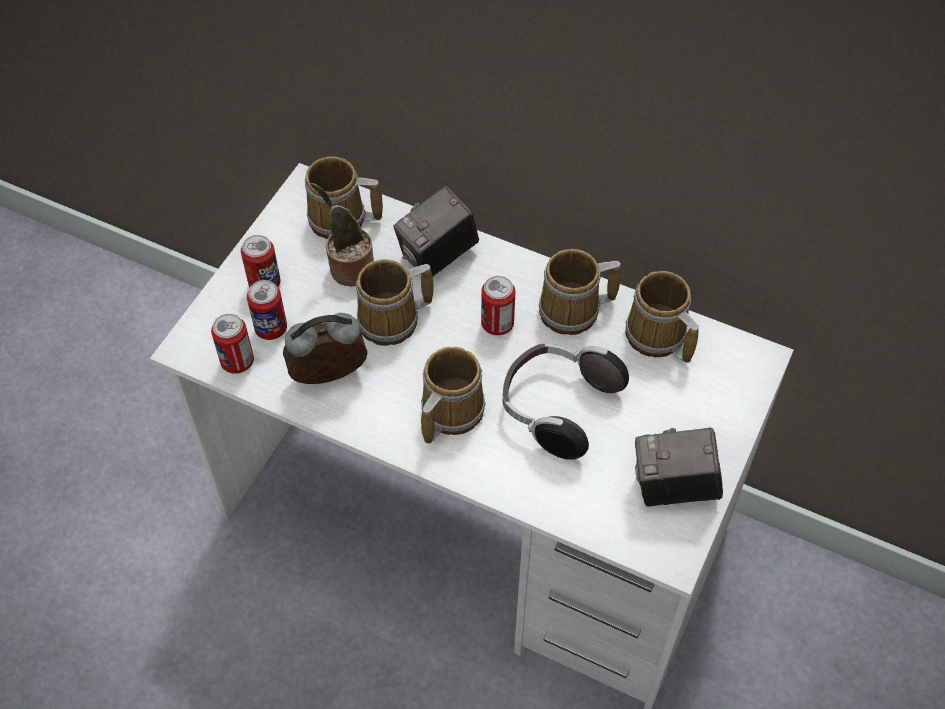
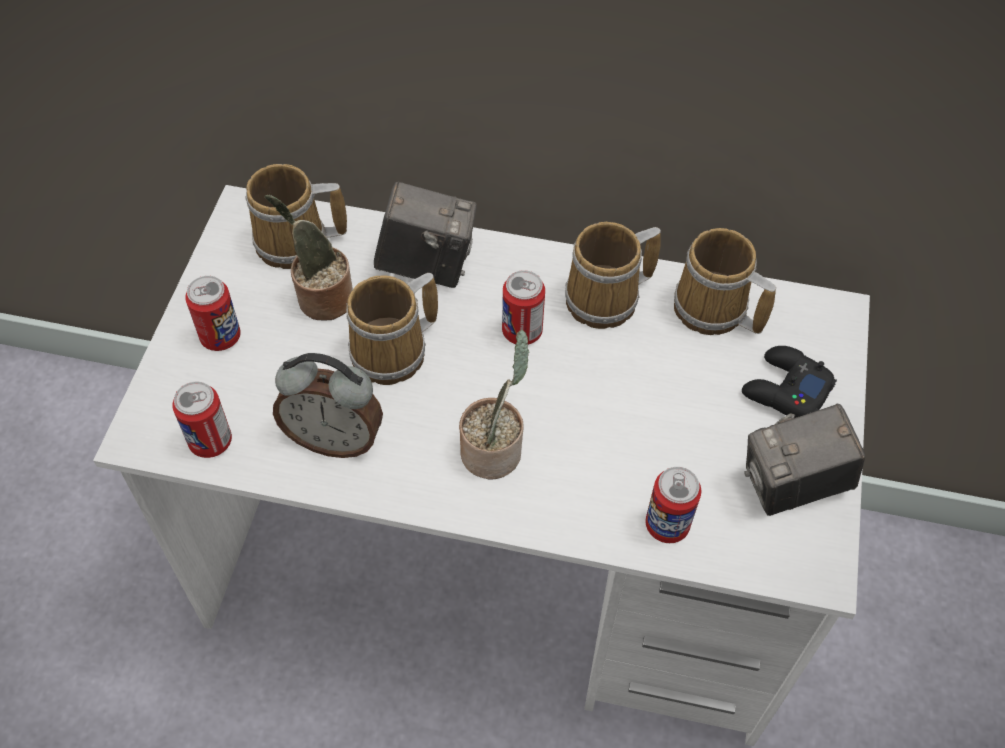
camera: 15 degrees left, 0 degrees up
(271, 328) = (243, 391): can -> can (667, 525)
(329, 378) = (335, 438): alarm clock -> alarm clock turned 135 degrees counterclockwise
(438, 256) = (426, 265): camera -> camera turned 120 degrees counterclockwise
(448, 412) = (494, 450): mug -> potted plant
(557, 407) = (624, 417): headphones -> none
(694, 412) = (785, 390): none -> black game controller

